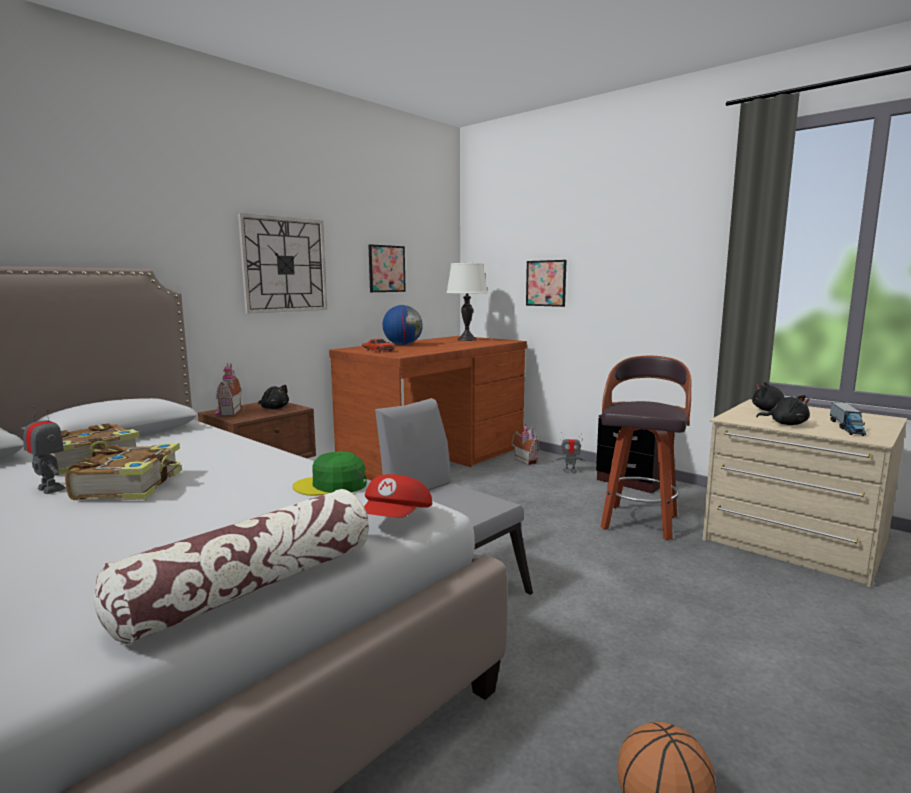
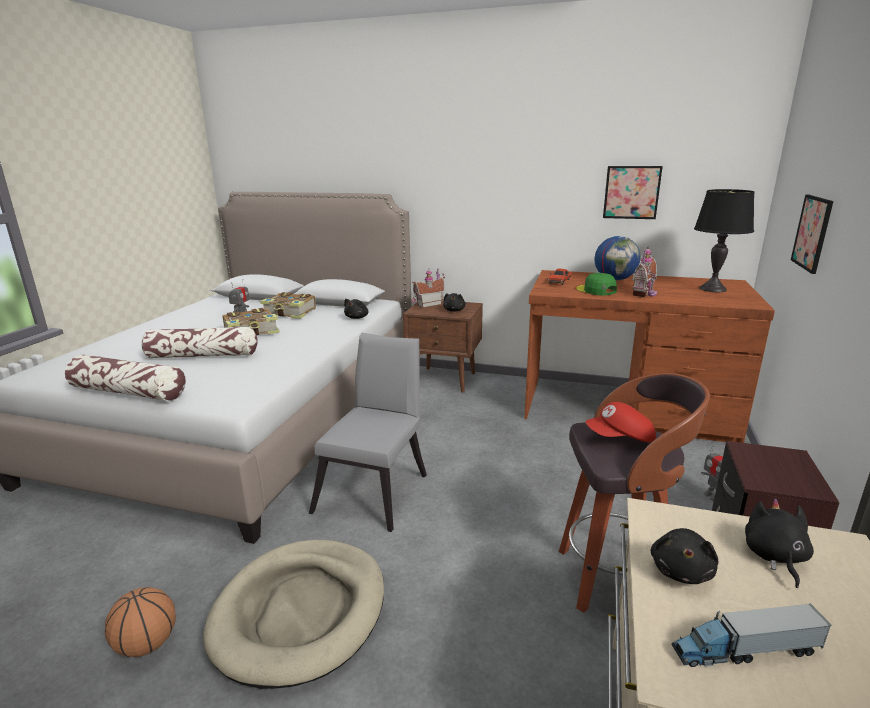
camera: 65 degrees right, 10 degrees up
(171, 524) = (203, 355): none -> pillow
(214, 435) = (357, 317): none -> black plush toy
(284, 265) = (504, 189): wall clock -> none
(331, 485) = (273, 370): green cap -> green cap (596, 290)
(397, 519) = (218, 401): red cap -> red cap (620, 439)
(466, 340) = (712, 289): white table lamp -> black table lamp
(527, 461) = (703, 459): toy house -> toy house (645, 293)
(636, 669) = (301, 612): none -> beige dog bed

